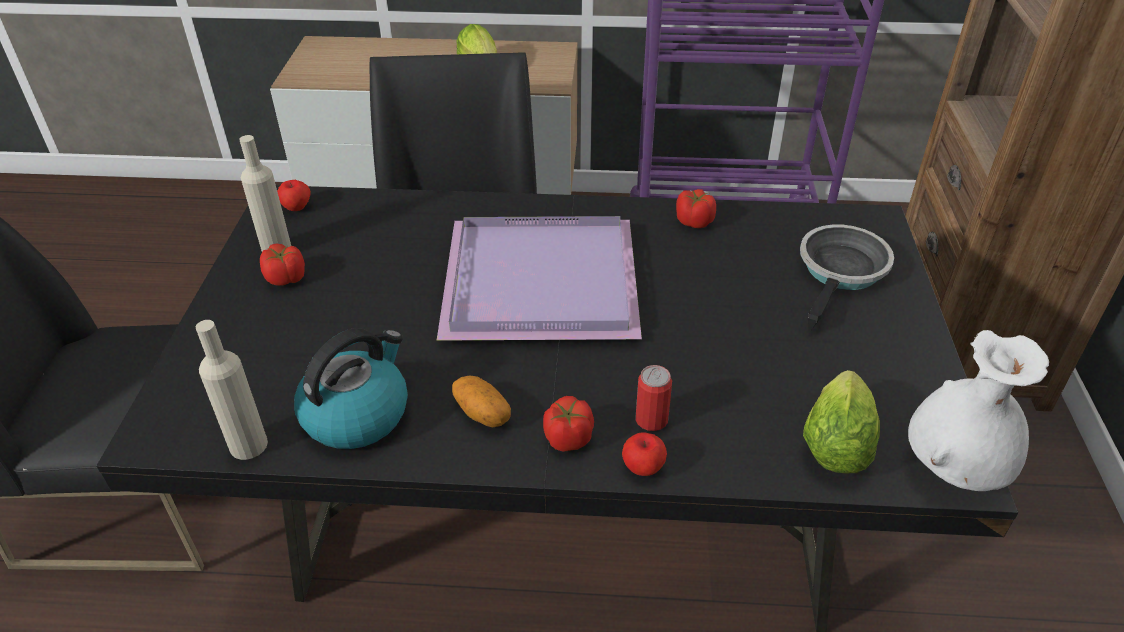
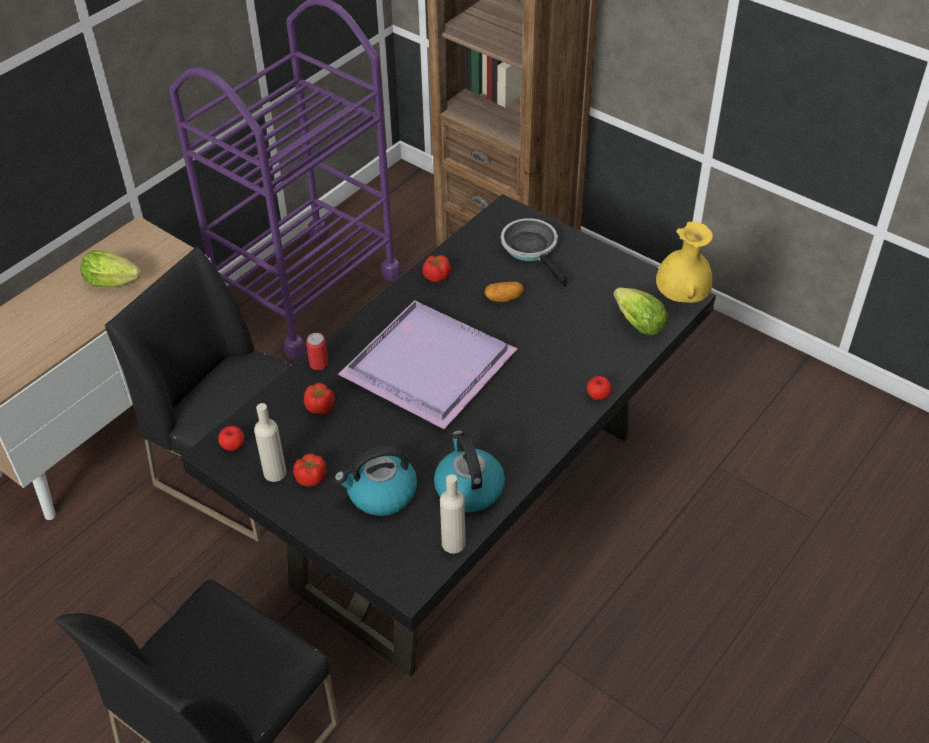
camera: 55 degrees left, 5 degrees up
(296, 341) = (381, 494): none -> kettle
(483, 413) = (512, 437): potato -> potato (504, 298)
(568, 438) = (557, 413): tomato -> tomato (320, 407)
(651, 419) = (571, 376): can -> can (319, 364)
(953, 470) = (681, 298): white vase -> yellow vase

